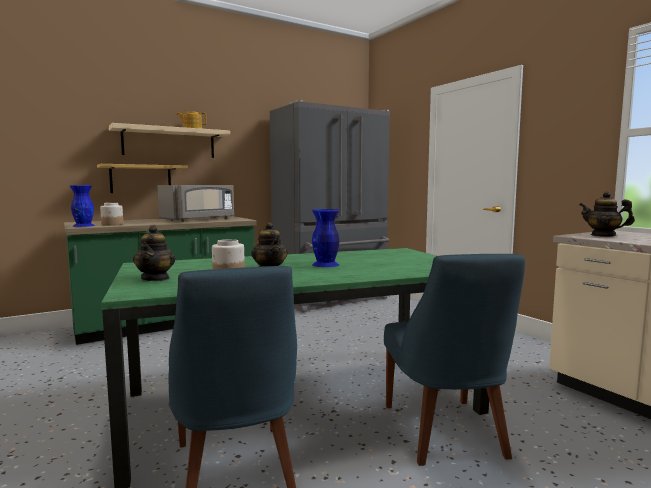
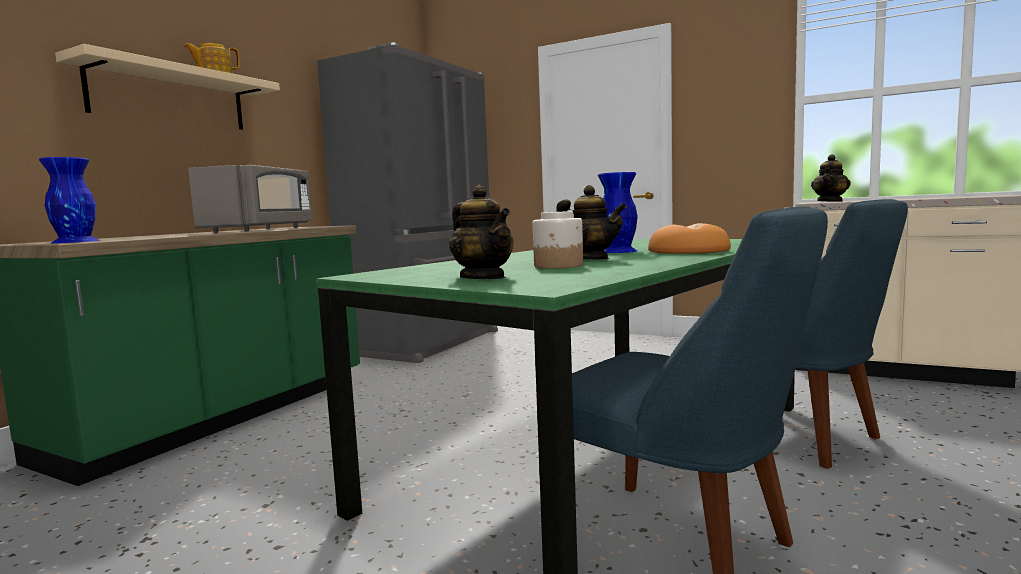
camera: 30 degrees left, 0 degrees up
(112, 224) = (132, 238): jar -> none
(141, 179) = (125, 161): shelf -> none
(351, 273) = (687, 251): none -> bread
(603, 235) = (830, 201): teapot -> teapot turned 60 degrees counterclockwise

